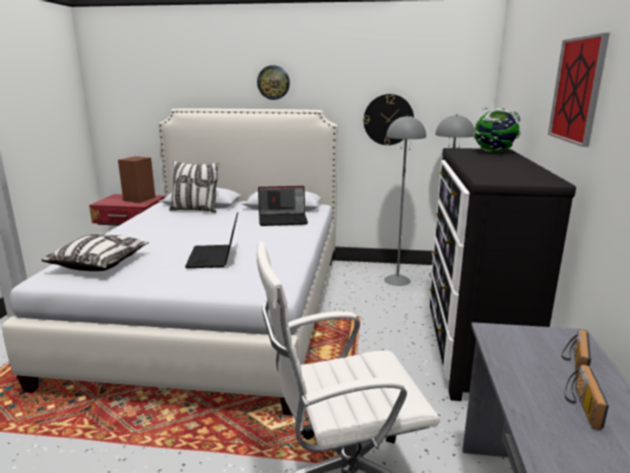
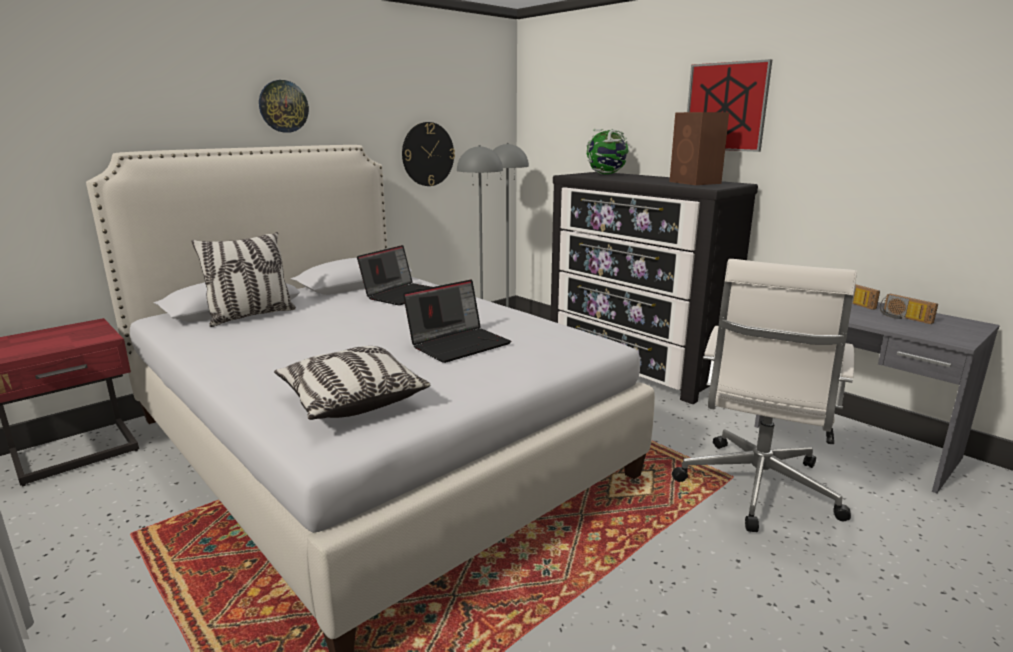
camera: 50 degrees left, 0 degrees up
(139, 199) = (69, 334): brown speaker -> brown speaker (695, 182)
(215, 257) = (459, 344): laptop -> laptop turned 75 degrees counterclockwise

